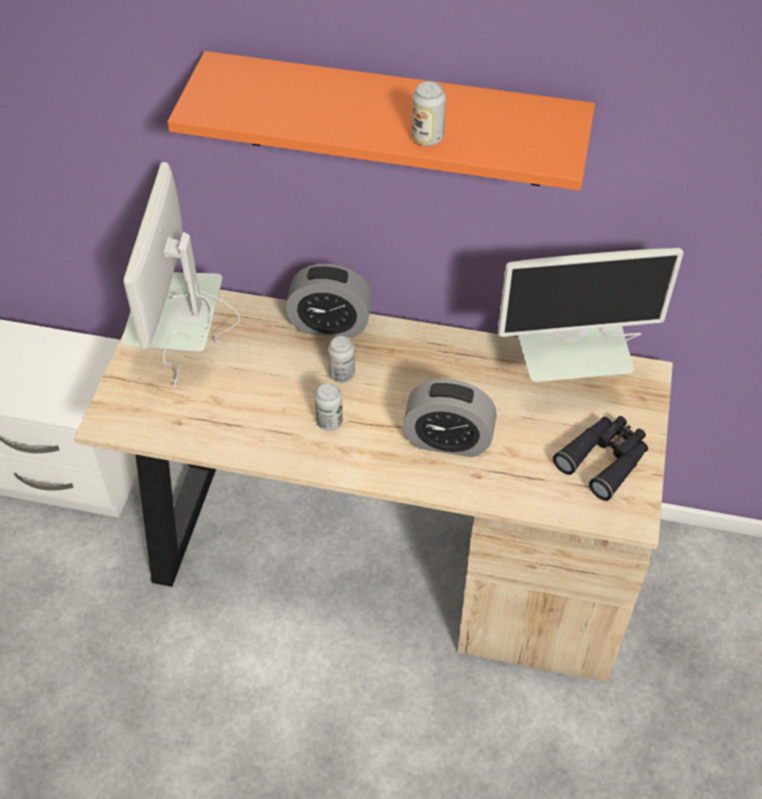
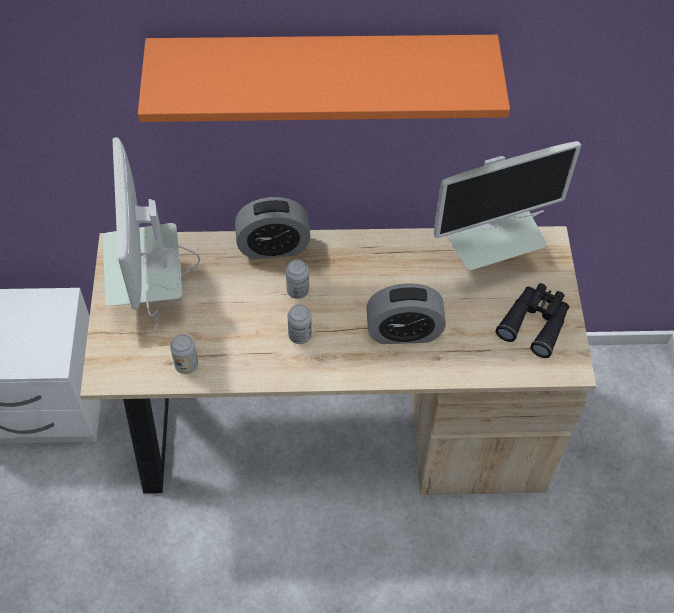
camera: 15 degrees left, 5 degrees up
(427, 138) = (370, 92): can -> can (186, 365)

